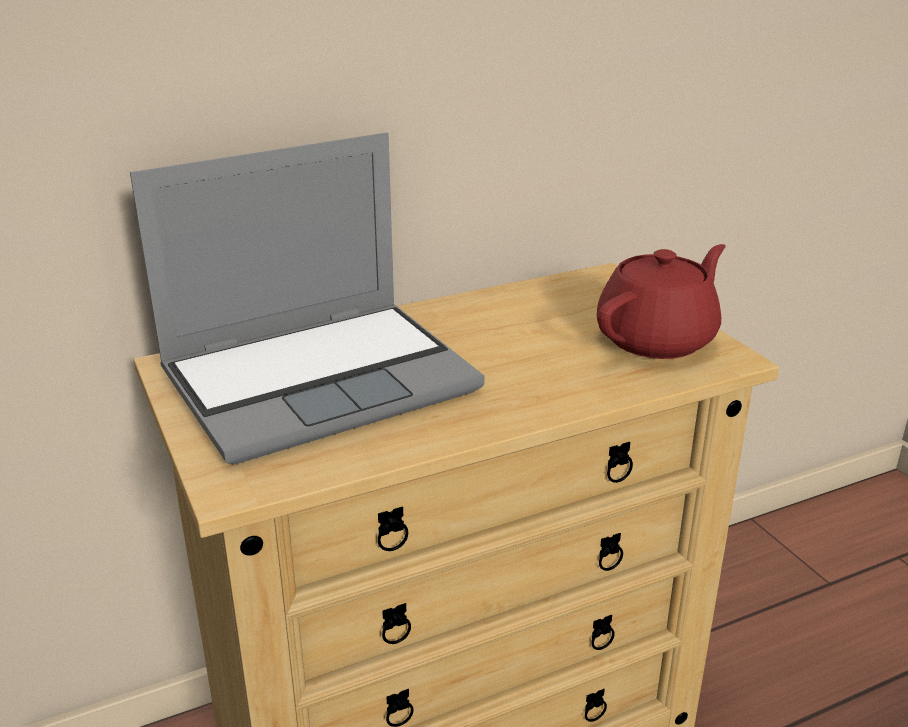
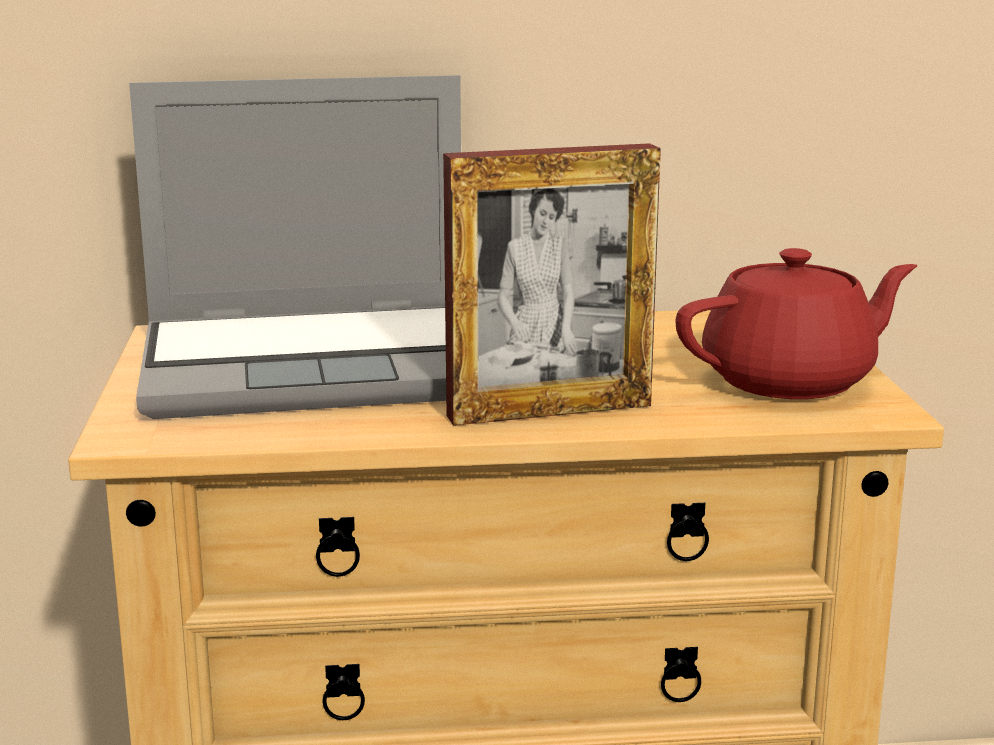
camera: 20 degrees right, 10 degrees down
(524, 398) = (549, 410): none -> picture frame

